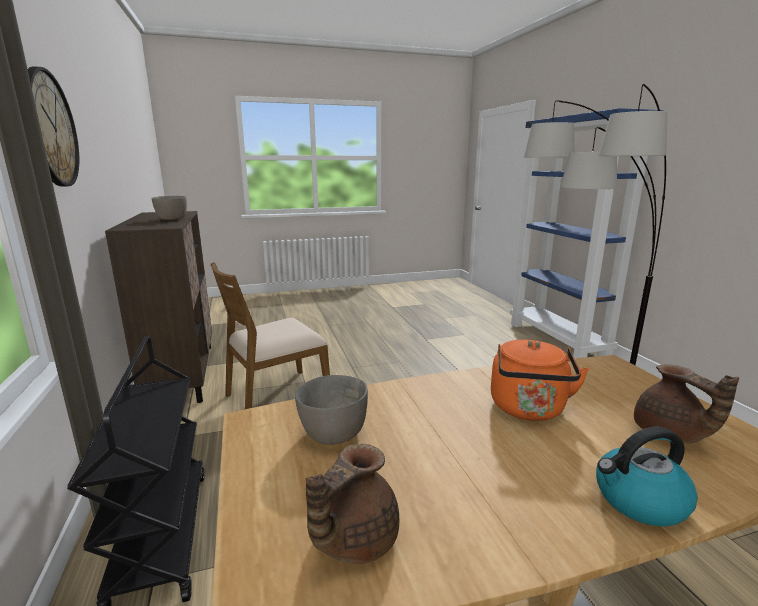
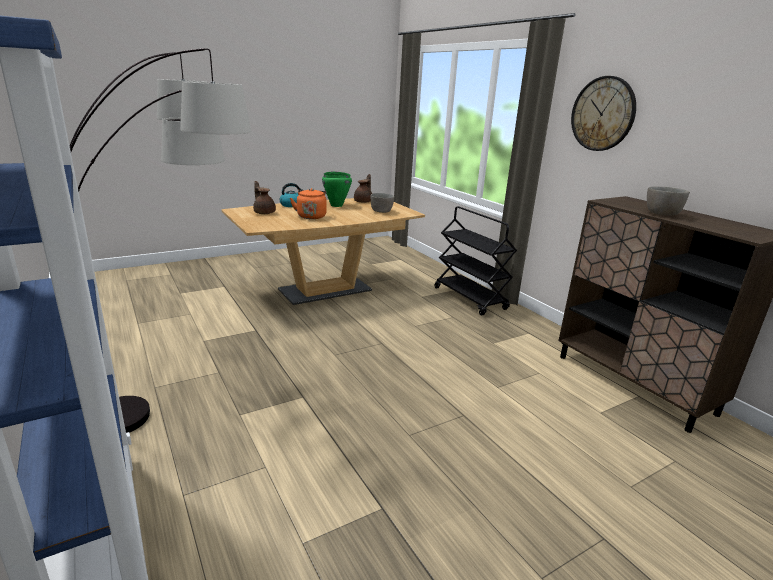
camera: 165 degrees right, 5 degrees up
(276, 395) = (506, 368): brown chair -> none
(471, 491) = (336, 205): none -> green cooking pot

